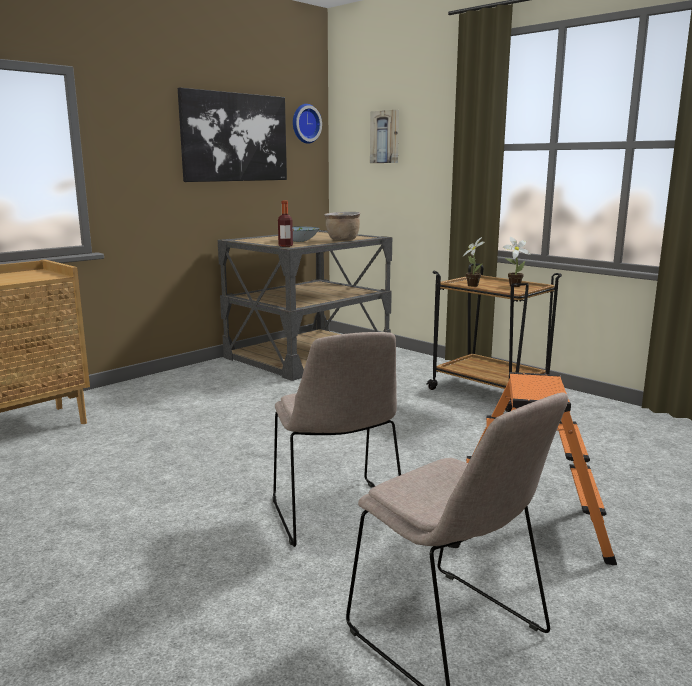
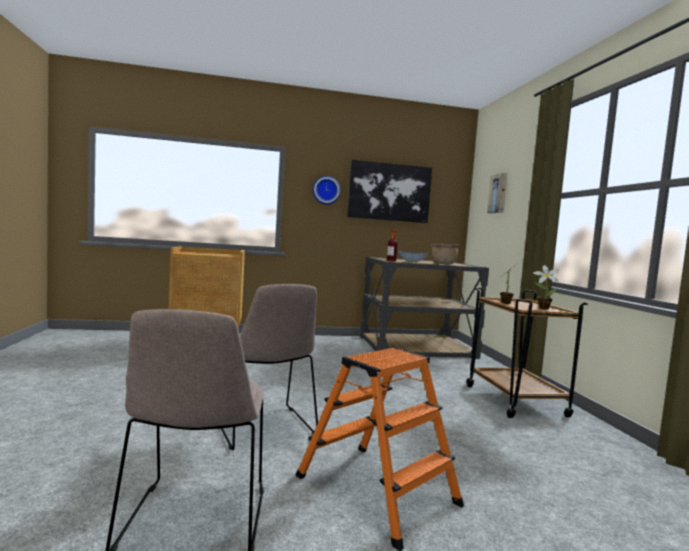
camera: 35 degrees right, 10 degrees down
(304, 123) = (449, 186): wall clock -> wall clock (326, 190)
(337, 515) = (265, 429): beige chair -> beige chair turned 45 degrees counterclockwise

